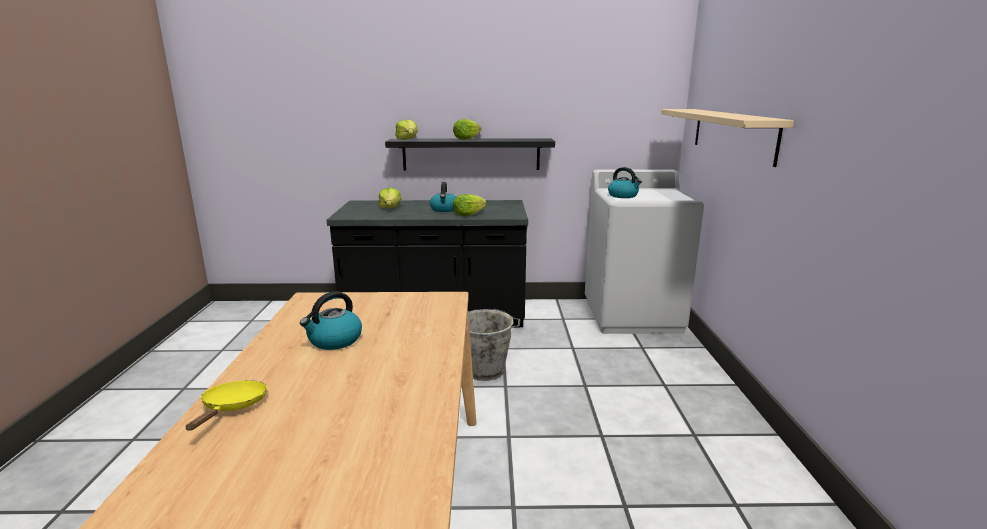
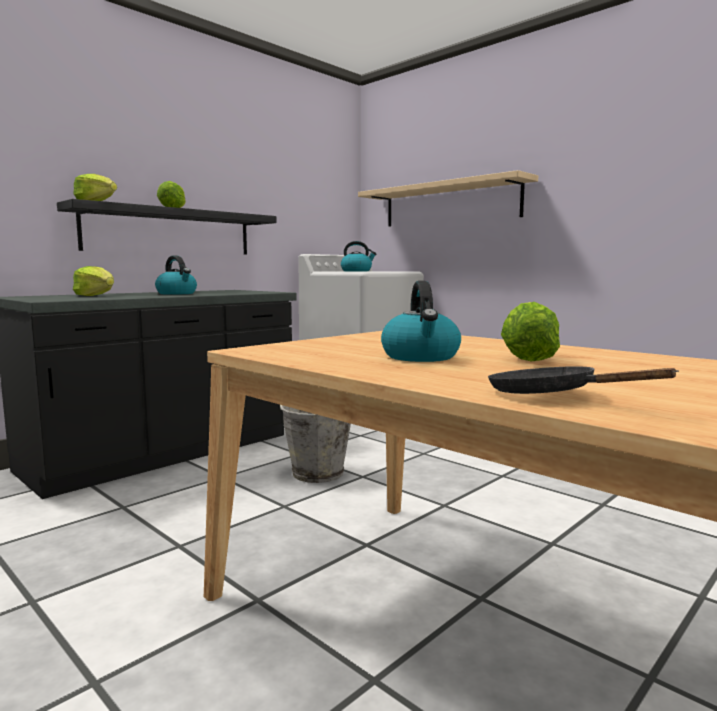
camera: 45 degrees left, 10 degrees down
(232, 407) = (551, 395): yellow frying pan -> black frying pan
(468, 215) = (223, 293): lettuce -> lettuce (528, 358)

